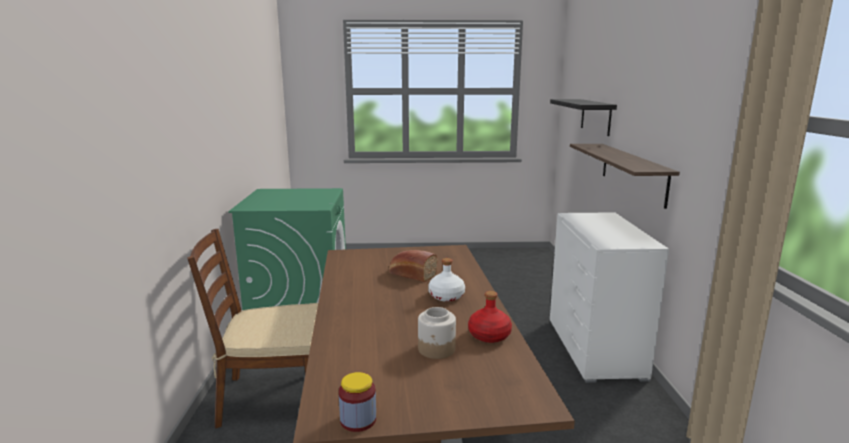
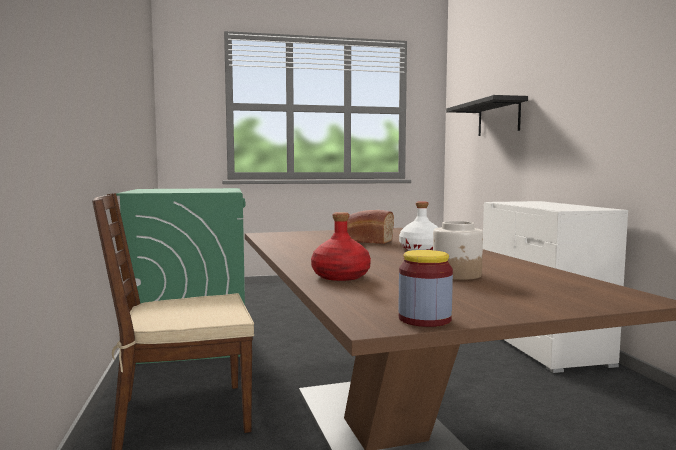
camera: 10 degrees left, 10 degrees down
(489, 335) = (506, 265): red bottle -> red bottle (341, 276)
(632, 172) = (559, 154): shelf -> none

